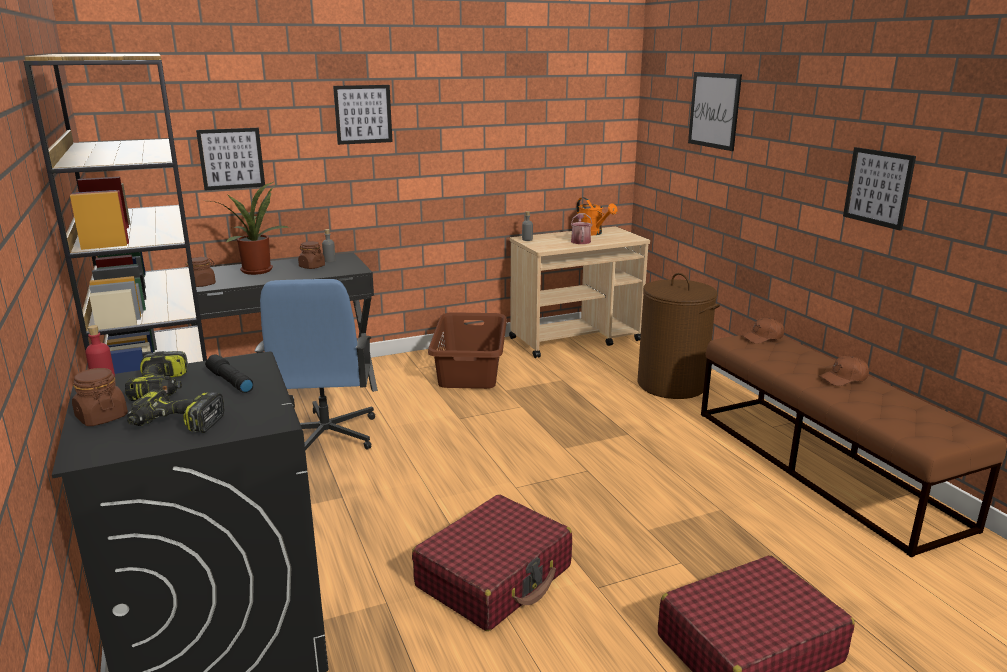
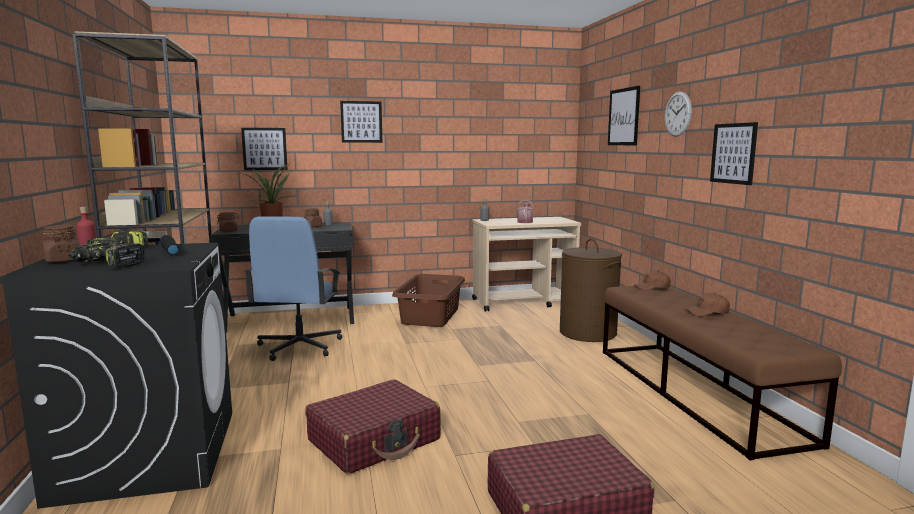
camera: 10 degrees right, 10 degrees down
(593, 233) = (538, 219): orange watering can -> none
(798, 123) = (678, 114): none -> wall clock

